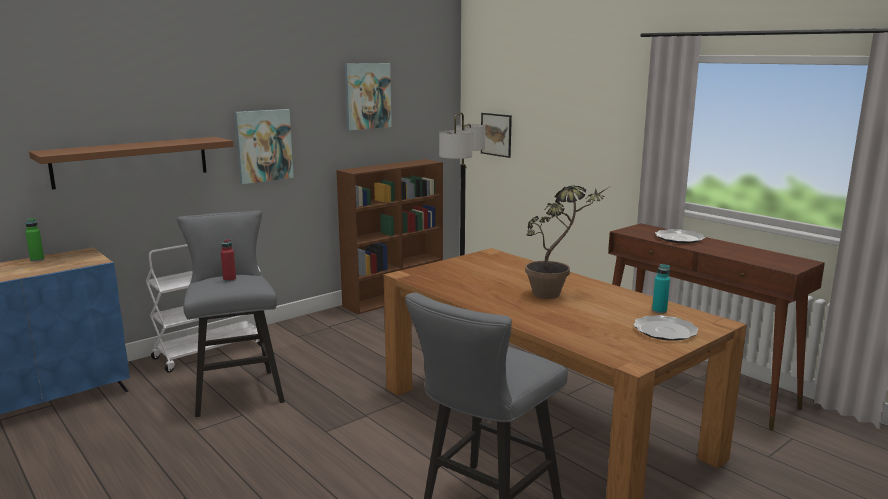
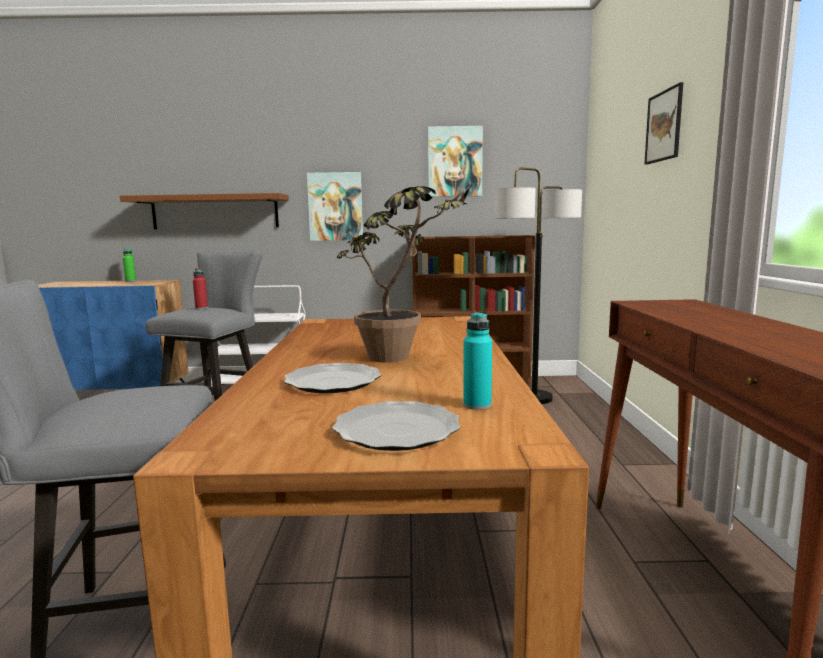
camera: 40 degrees right, 5 degrees down
(496, 134) = (604, 203): picture -> picture (664, 126)
(679, 238) = (707, 315): plate -> plate (334, 382)

